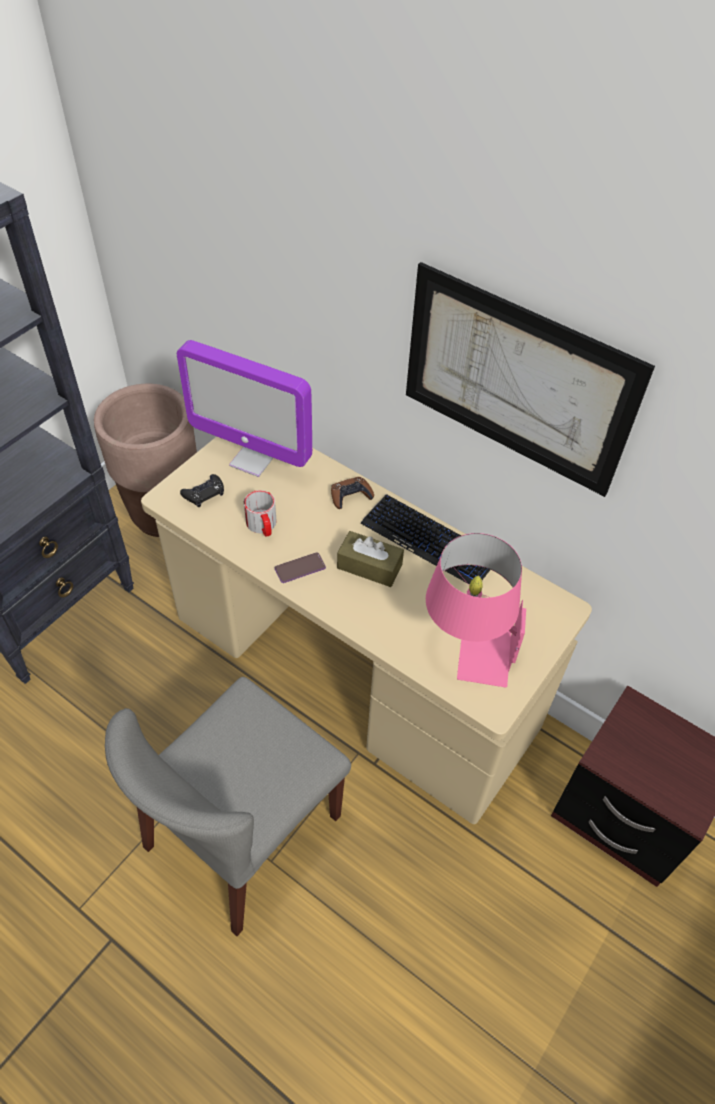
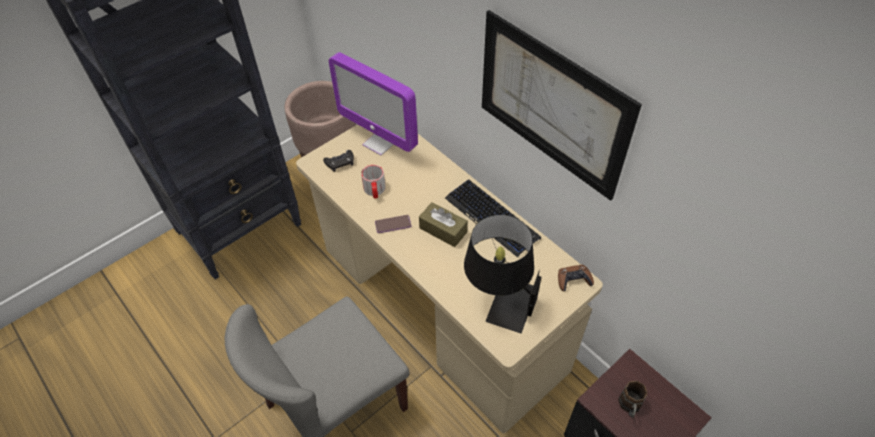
camera: 15 degrees right, 0 degrees up
(350, 496) = (443, 177): brown game controller -> brown game controller (573, 280)
(467, 648) = (499, 300): pink table lamp -> black table lamp
(645, 760) = (629, 407): none -> brown mug

